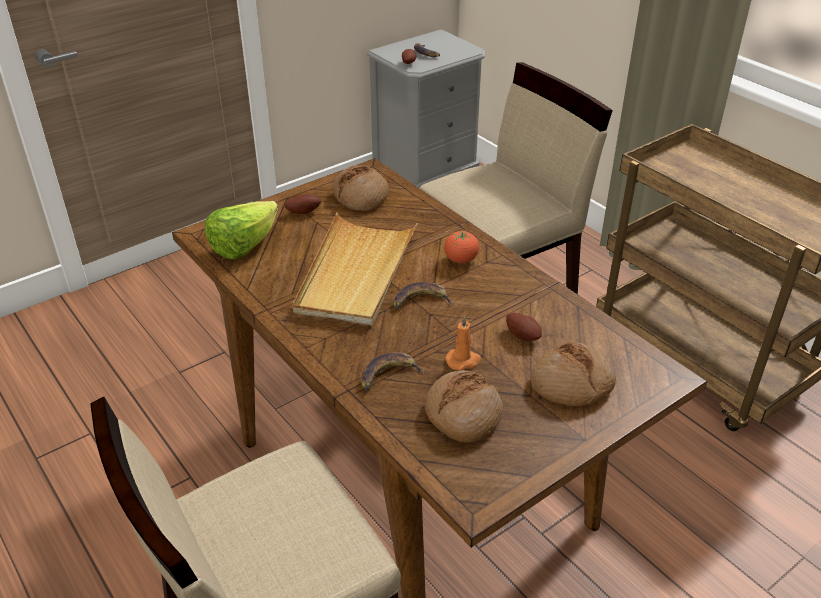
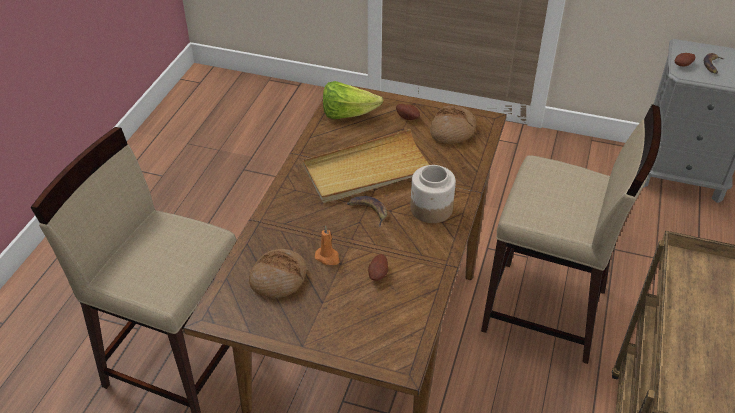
camera: 55 degrees right, 5 degrees up
(388, 375) = (286, 231): banana -> none
(461, 260) = (431, 209): tomato -> jar
(571, 385) = (349, 318): bread -> none

